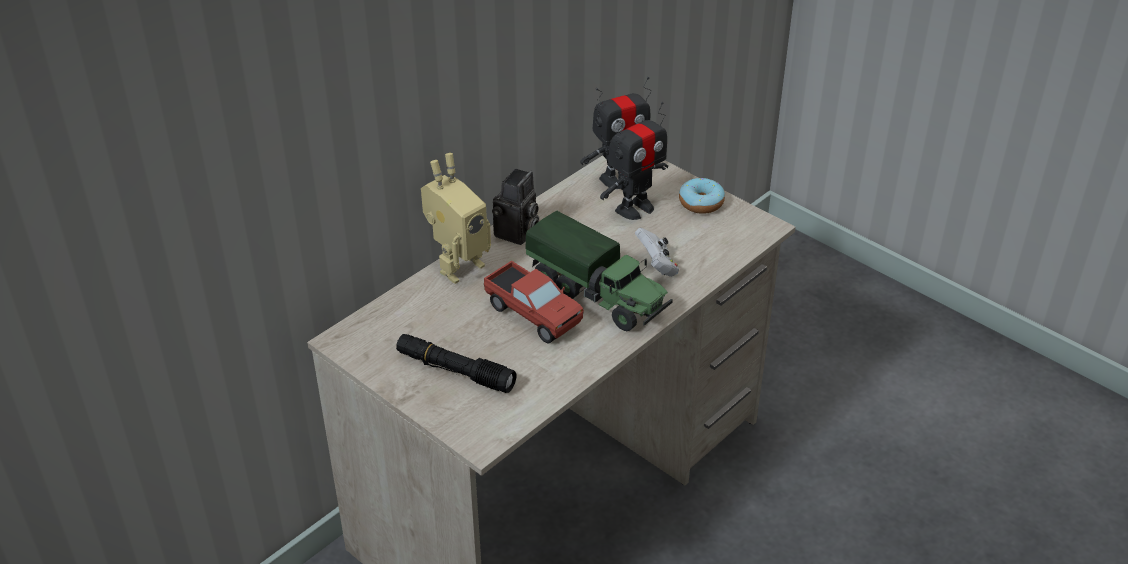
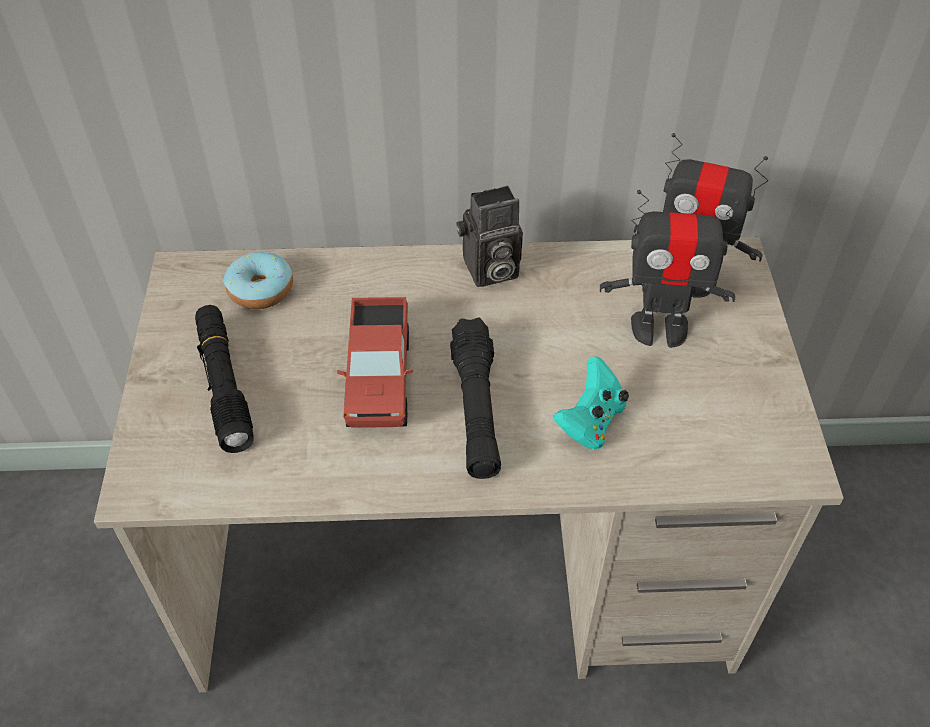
camera: 45 degrees right, 10 degrees up
(457, 265) = (384, 266): toy robot -> none
(598, 295) = (476, 408): toy truck -> black flashlight
(657, 266) = (590, 421): white game controller -> turquoise game controller
(701, 203) = (751, 377): donut -> donut (260, 290)

